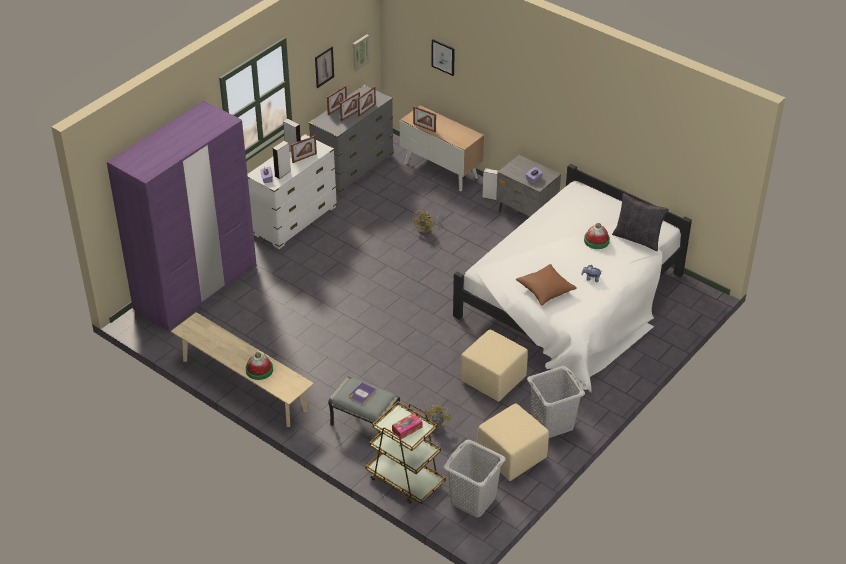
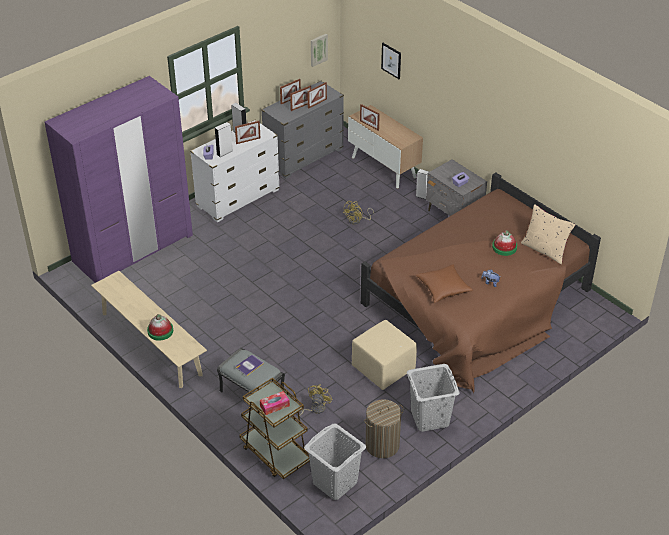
camera: 10 degrees right, 0 degrees up
(324, 67) = (279, 59): picture -> none
(511, 457) = (382, 445): beige ottoman -> laundry basket
(572, 301) = (477, 302): white bed -> brown bed
(637, 238) = (545, 250): black pillow -> beige pillow

